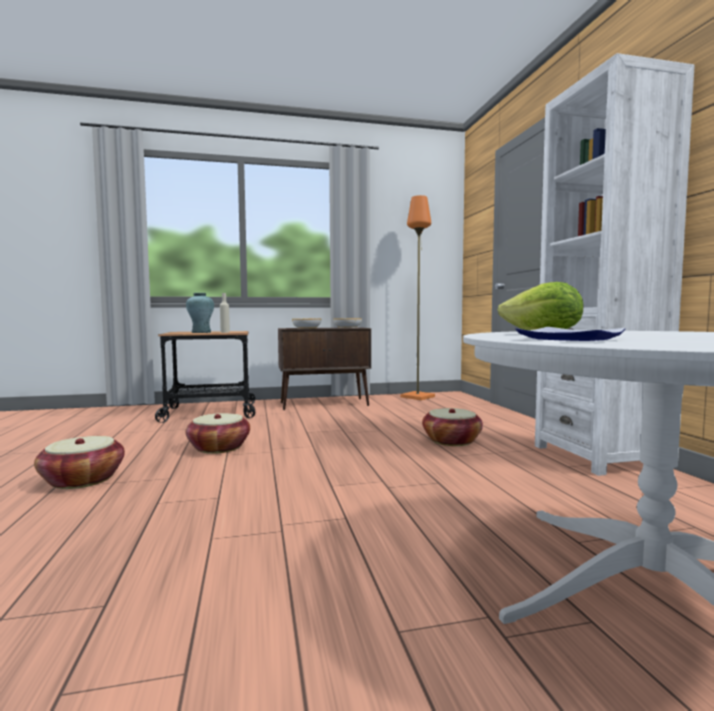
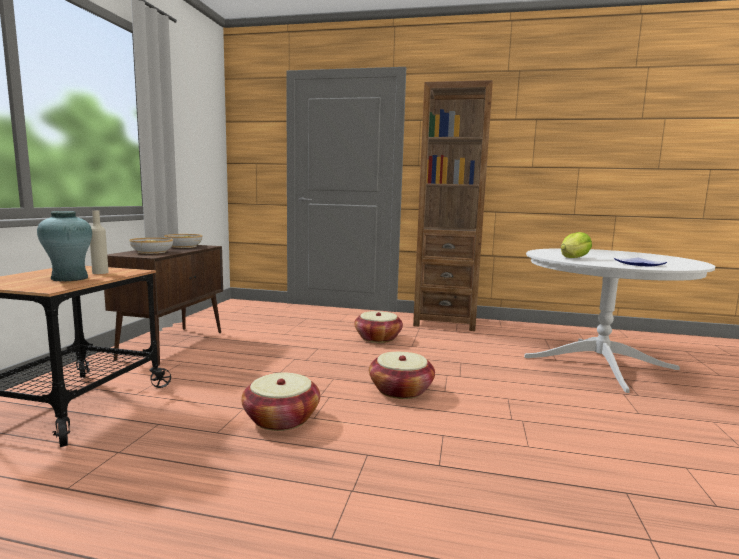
camera: 65 degrees left, 5 degrees up
(82, 480) = (321, 515): basket -> basket (401, 390)
(418, 397) = (224, 312): orange floor lamp -> none
(597, 456) = (445, 322): white bookcase -> brown bookcase

